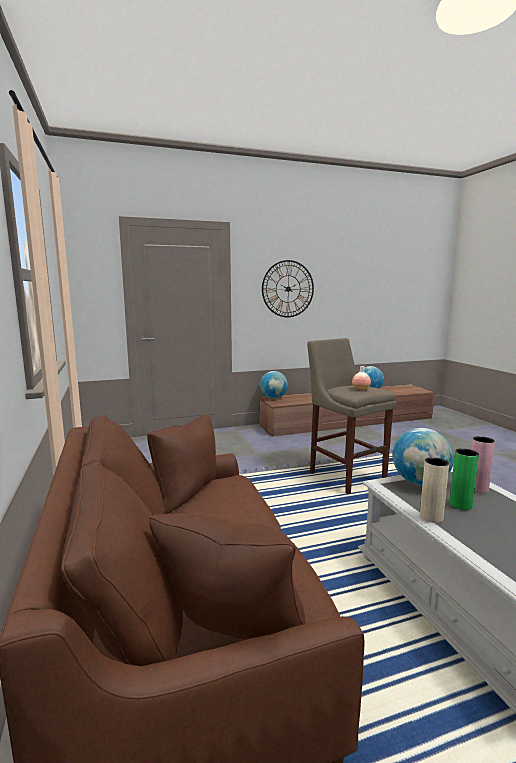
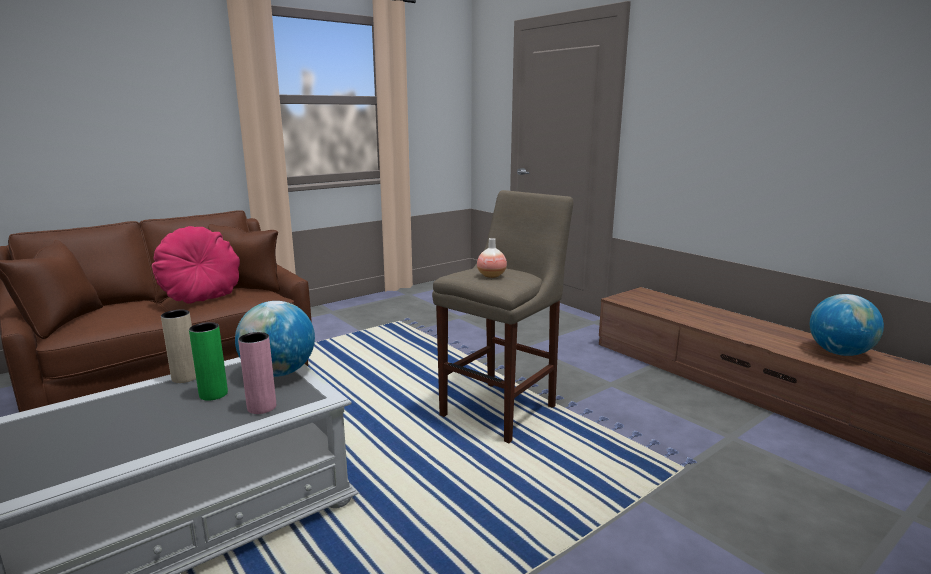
camera: 70 degrees right, 5 degrees up
(220, 511) = (202, 298): none -> pink pillow
(273, 398) = (648, 294): globe -> none
(288, 289) = (710, 108): wall clock -> none

